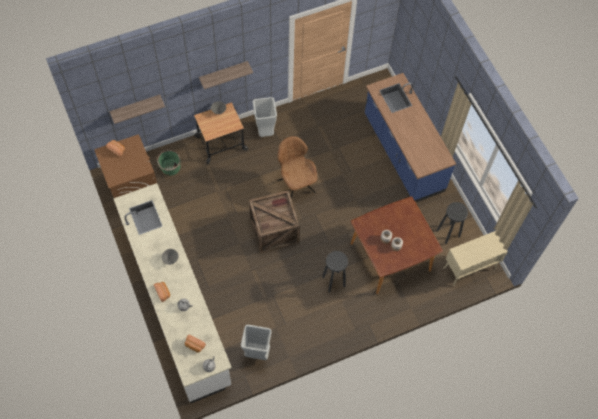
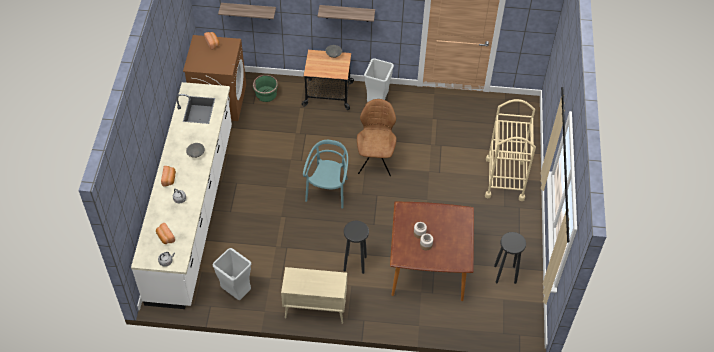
camera: 30 degrees right, 10 degrees down
(274, 230) = (328, 191): crate -> turquoise chair
(402, 153) = (505, 179): blue counter -> beige cart
(469, 268) = (506, 318): beige cabinet -> beige cabinet (314, 309)

